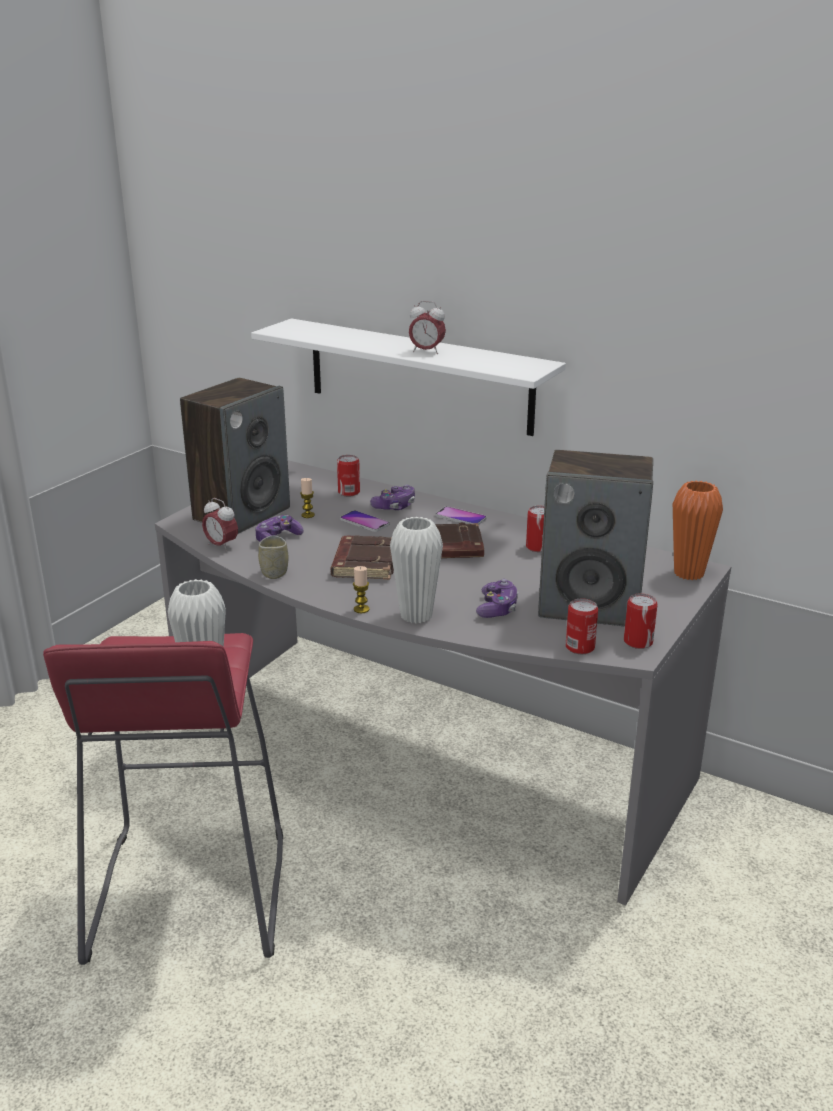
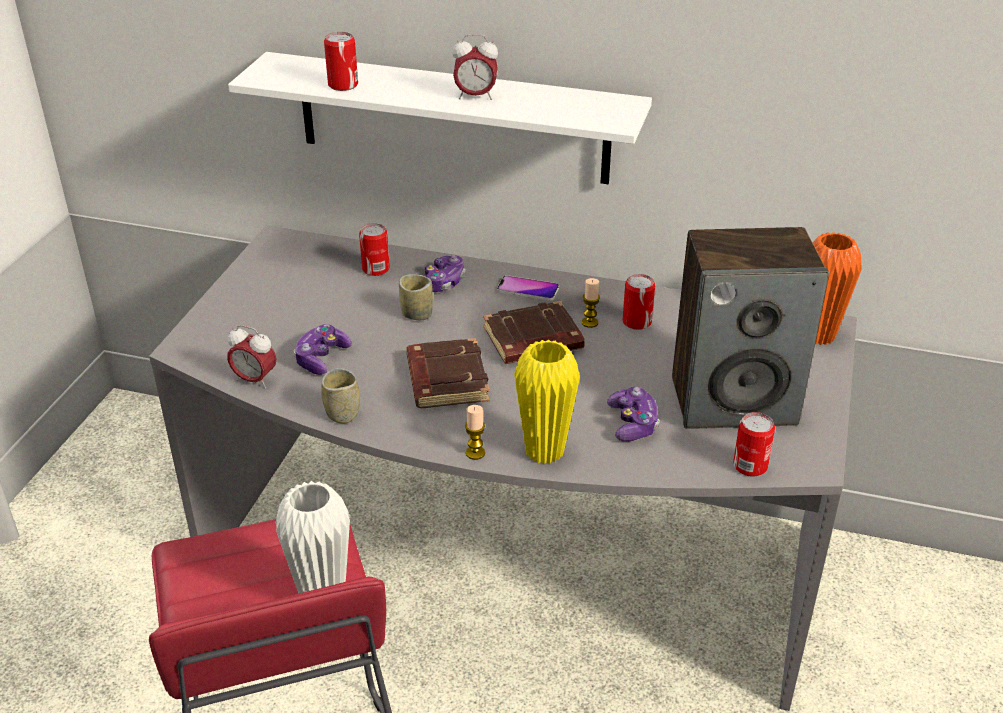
camera: 15 degrees left, 10 degrees up
(242, 514) = (256, 323): speaker -> none
(308, 515) = (341, 313): candle -> candle (589, 322)
(364, 522) = (417, 314): phone -> cup
(416, 615) = (544, 451): white vase -> yellow vase
(638, 642) = (808, 446): can -> can (343, 85)

